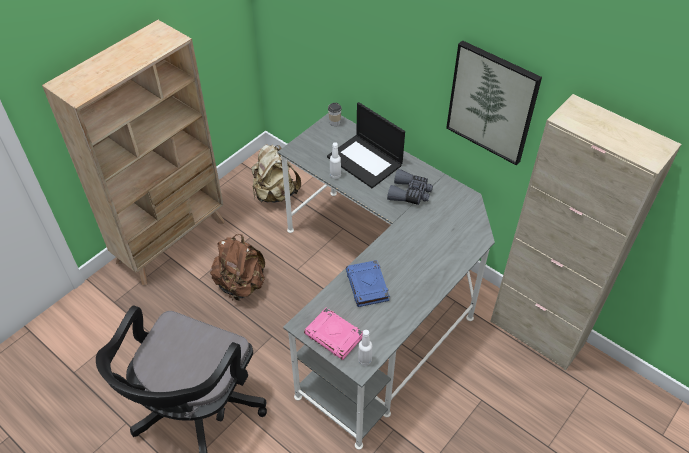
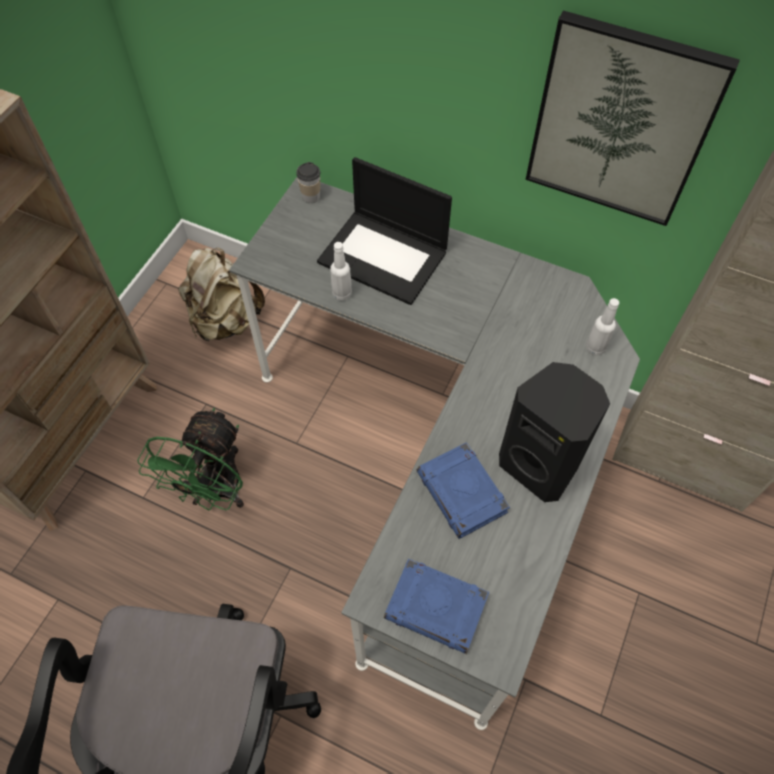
camera: 15 degrees left, 10 degrees up
(241, 285) = (215, 491): brown backpack -> green fan
(334, 336) = (437, 607): pink book -> blue book
(364, 360) = (504, 642): white bottle -> white bottle (595, 348)
(410, 193) = (476, 301): grey binoculars -> none
(416, 281) = (540, 464): none -> black speaker

